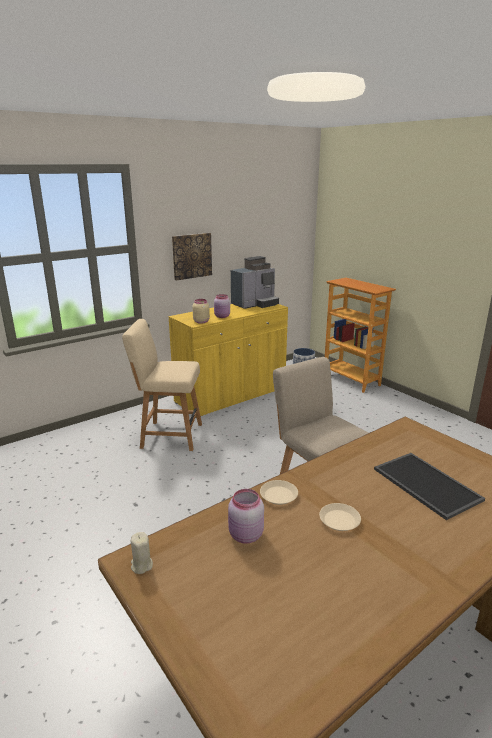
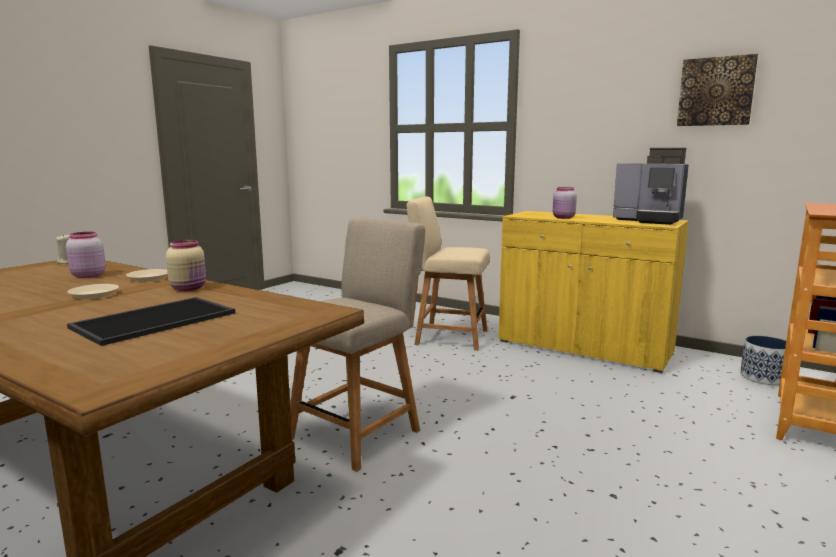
camera: 70 degrees right, 10 degrees down
(168, 435) = (447, 337): beige chair -> beige chair turned 60 degrees counterclockwise
(191, 256) = (589, 142): picture -> picture (716, 91)
(201, 321) = (528, 216): beige jar -> beige jar (189, 288)

